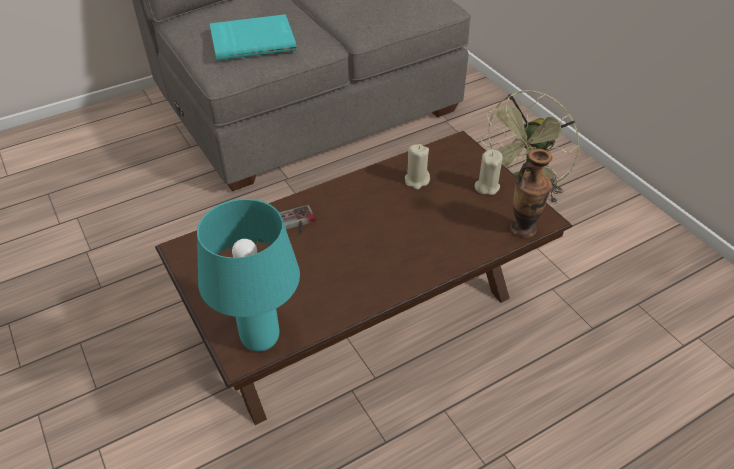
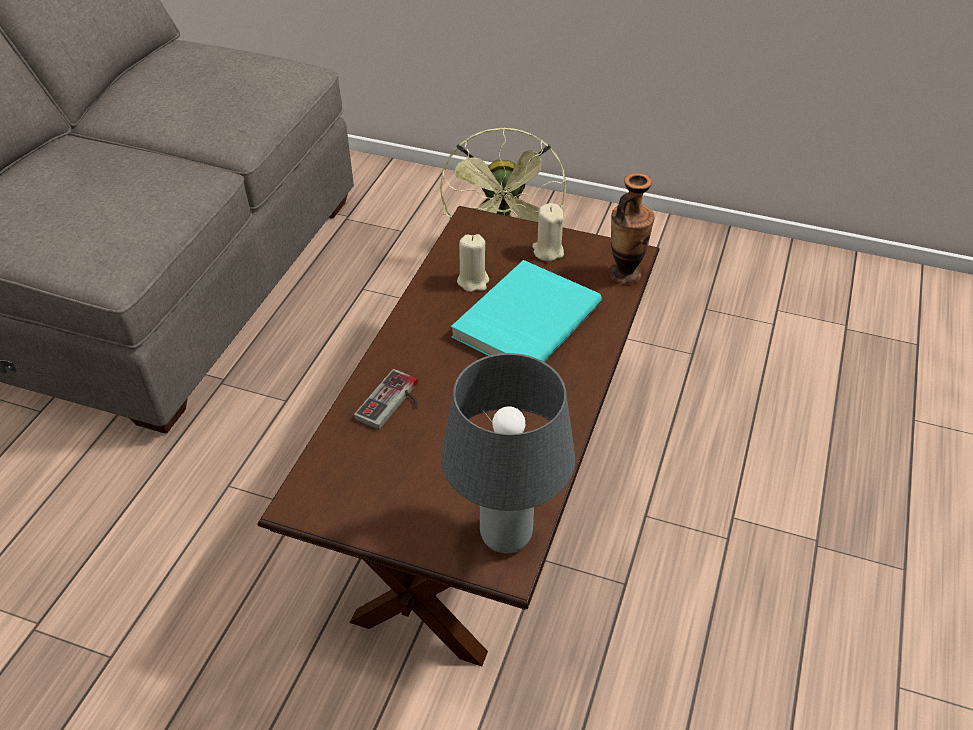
camera: 40 degrees left, 0 degrees up
(252, 40) = (109, 209): turquoise book -> turquoise book (524, 320)
(259, 338) = (504, 537): turquoise table lamp -> grey table lamp

